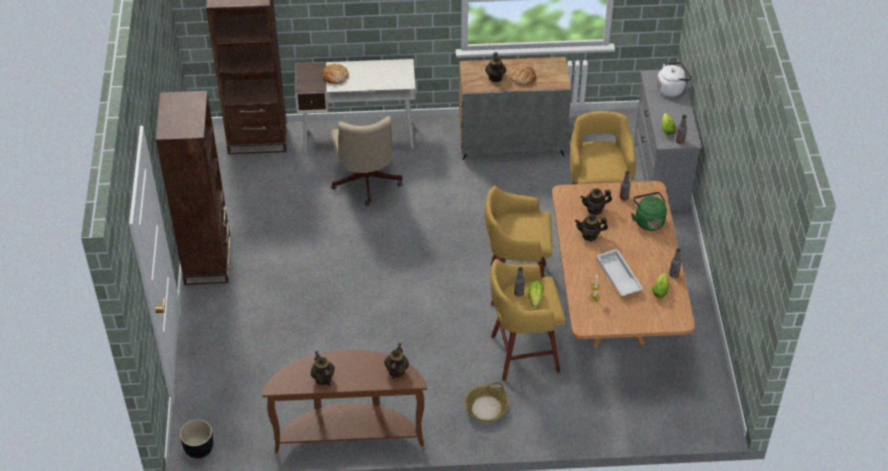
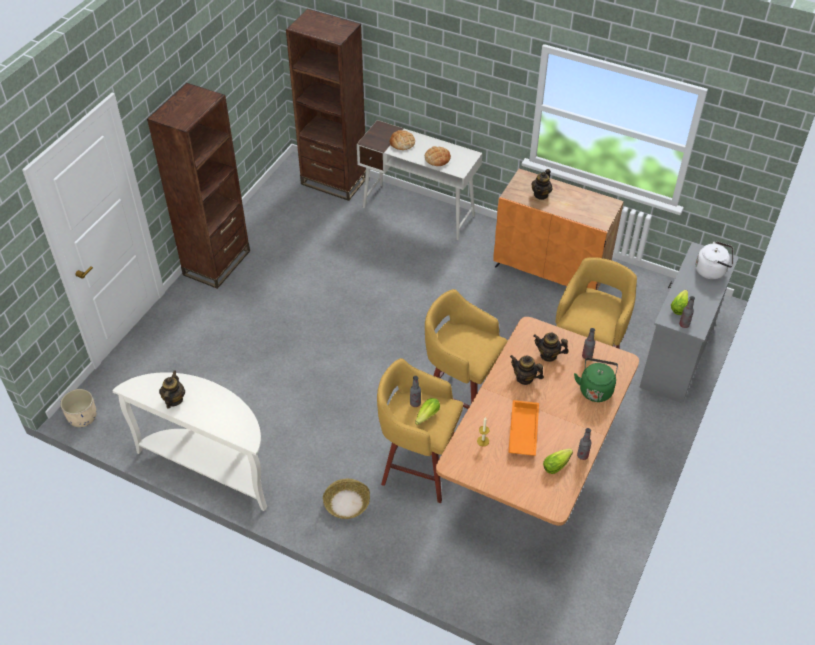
camera: 30 degrees right, 0 degrees up
(199, 448) = (82, 418): black planter -> beige planter
(349, 433) = (211, 466): brown console table -> white console table
(366, 183) = (394, 253): beige office chair -> none
(396, 371) = (241, 424): teapot -> none
(512, 143) = (551, 270): grey cabinet -> orange cabinet
(522, 77) = (567, 204): bread -> bread (437, 158)
(617, 277) = (522, 431): white tray -> orange tray

